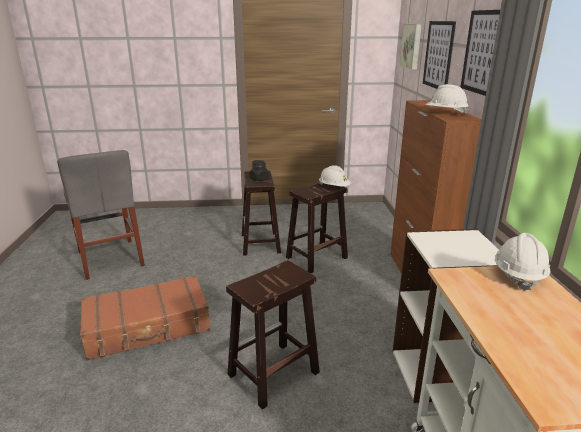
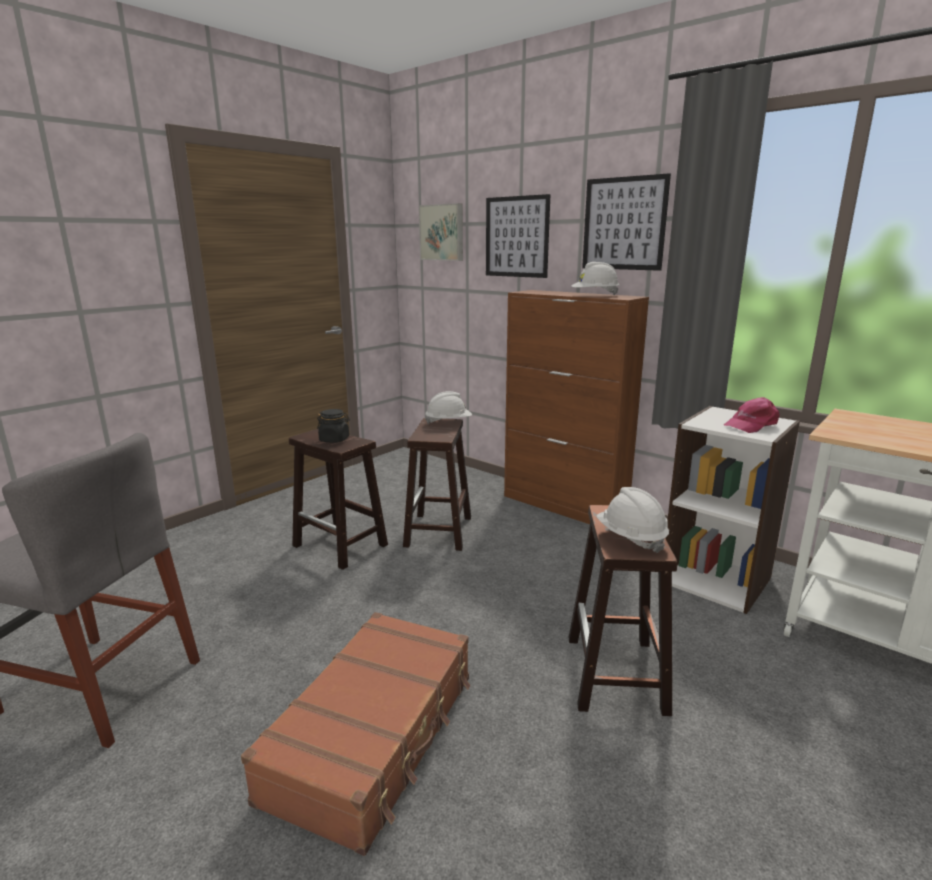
camera: 45 degrees left, 5 degrees down
(458, 252) = (751, 425): none -> pink cap
(518, 275) = (852, 418): white hard hat -> white hard hat (631, 538)

